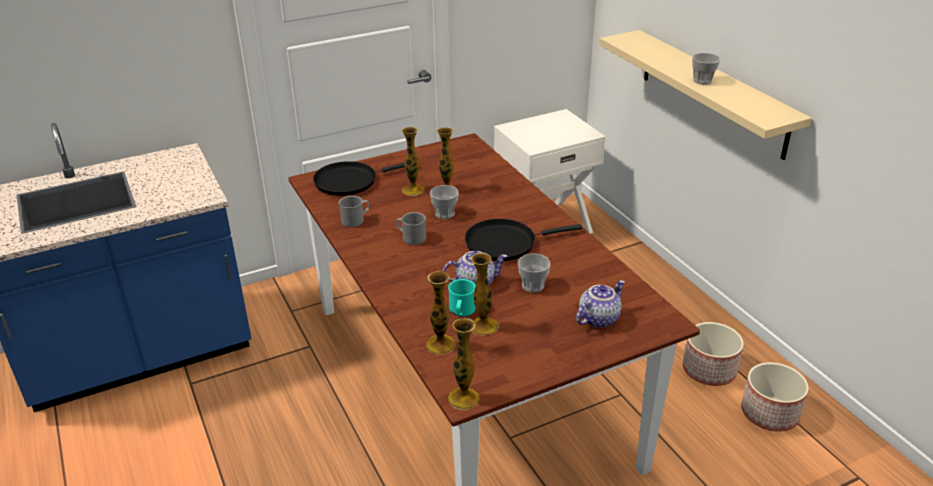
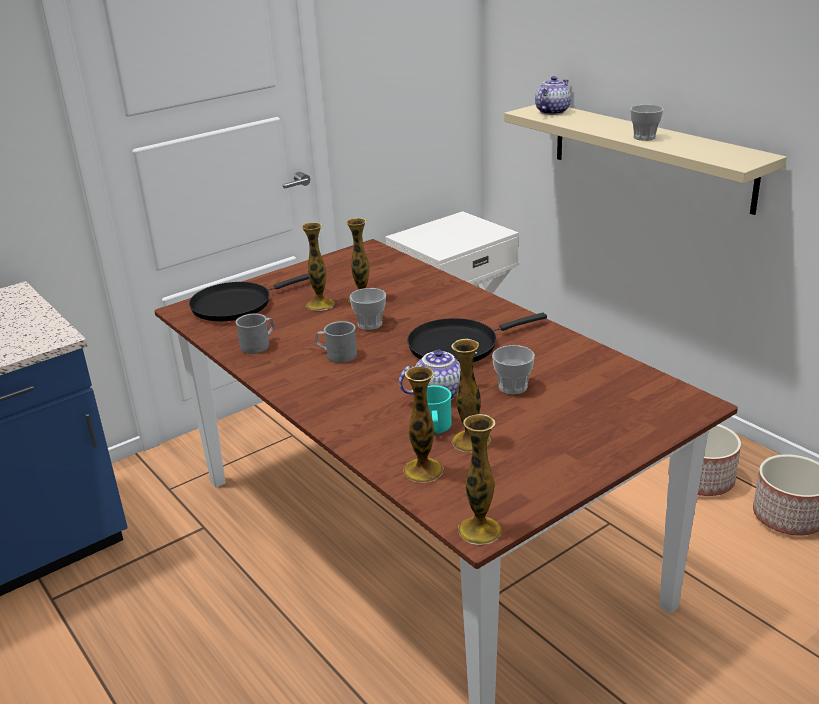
camera: 10 degrees left, 5 degrees down
(598, 318) = (610, 411): teapot -> teapot (551, 112)

